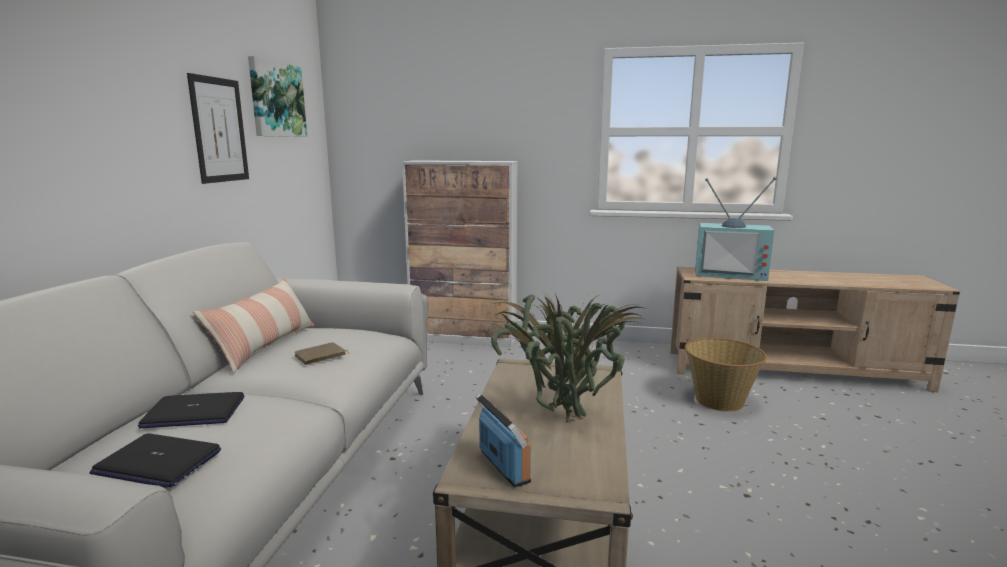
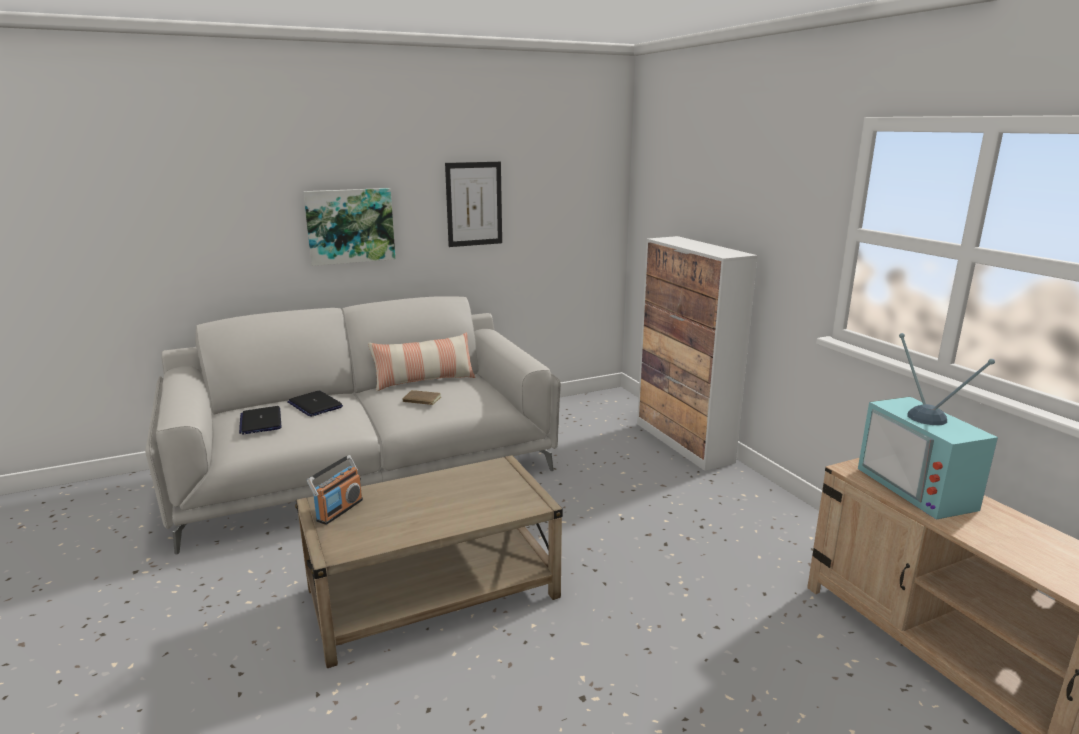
camera: 55 degrees right, 5 degrees up
(276, 99) = (552, 171): picture -> picture (350, 226)
(562, 417) = (429, 510): potted plant -> none
(719, 400) = (781, 637): basket -> none

